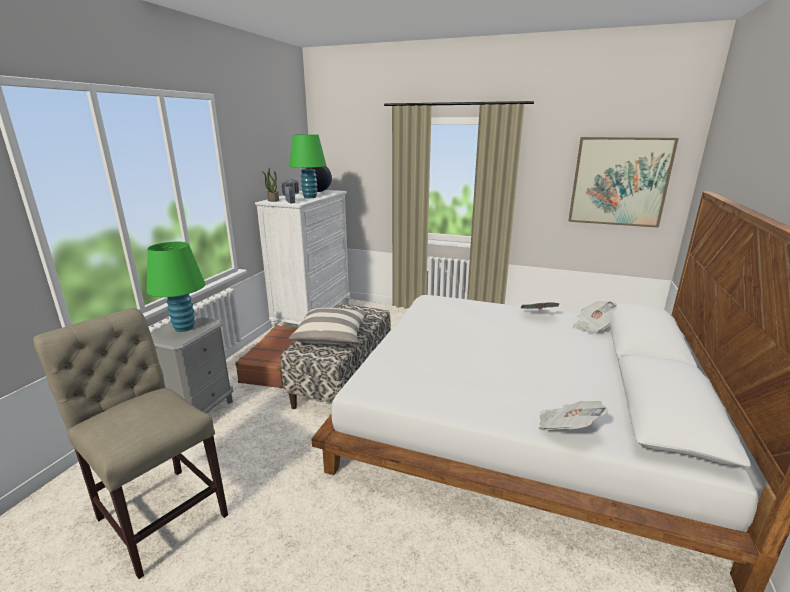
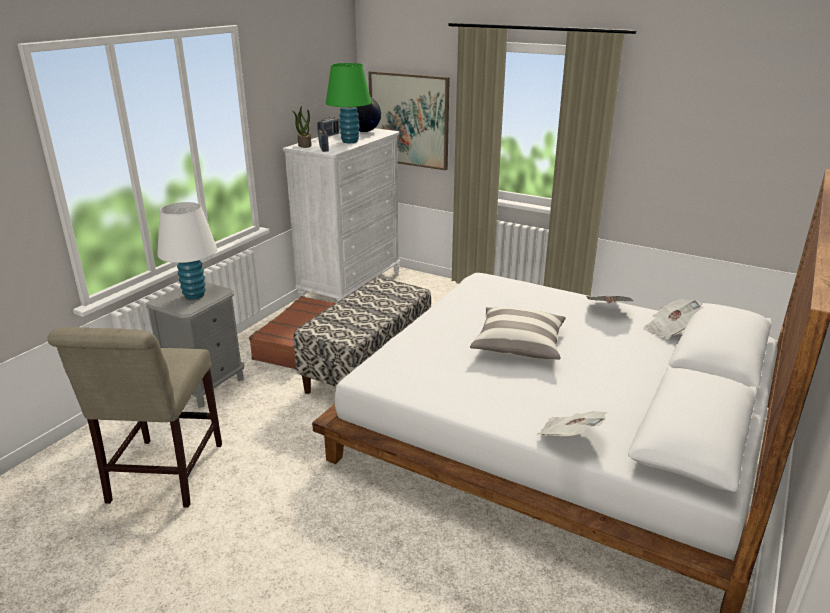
camera: 10 degrees right, 5 degrees up
(159, 512) = (162, 477): beige chair -> beige chair turned 135 degrees counterclockwise
(184, 328) = (194, 295): green table lamp -> white table lamp
(331, 336) = (353, 316): pillow -> pillow (518, 345)
(619, 182) = (746, 141): picture -> picture (409, 120)

